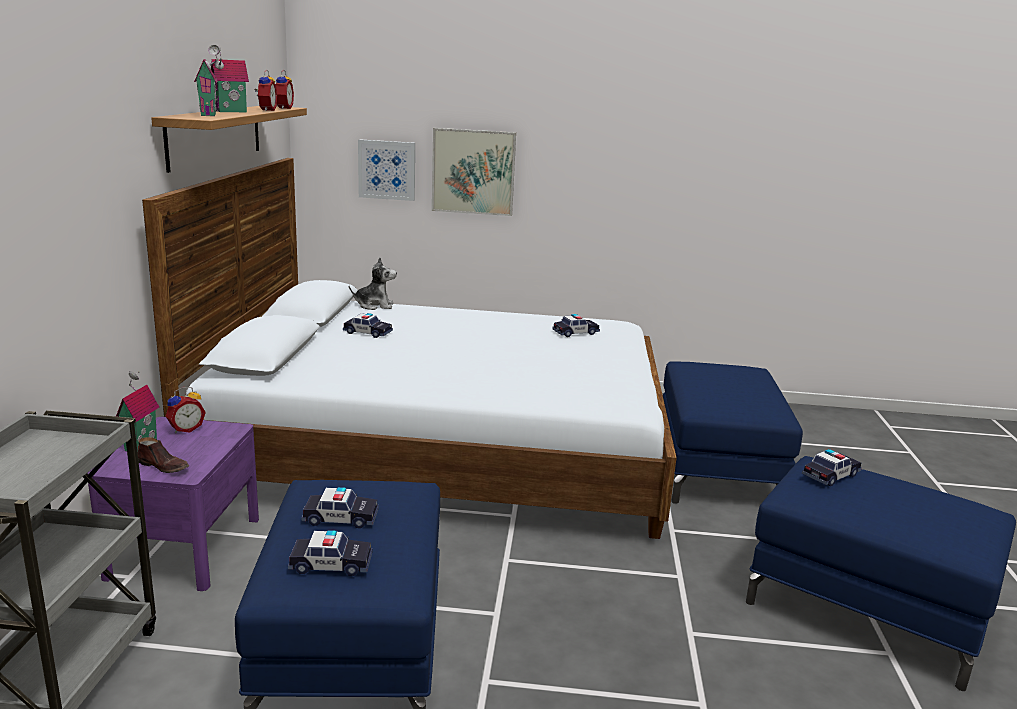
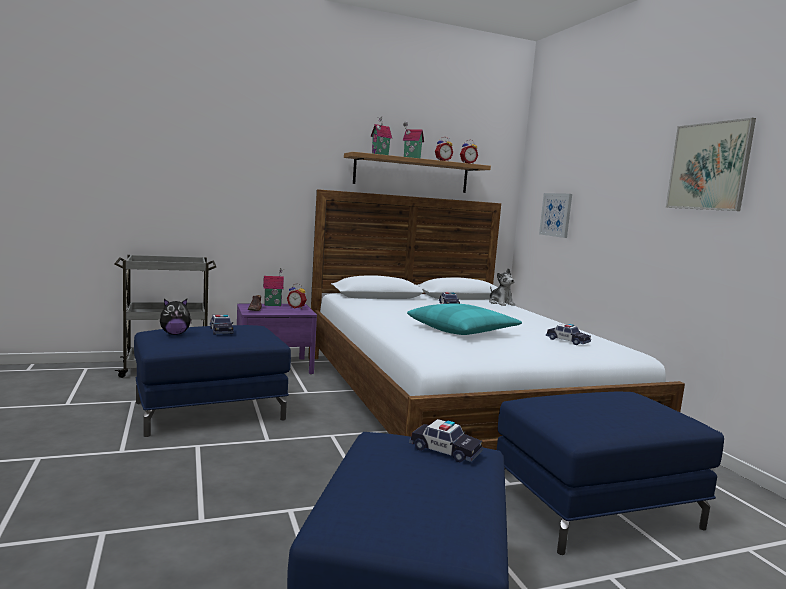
camera: 65 degrees right, 10 degrees down
(331, 564) = (175, 334): toy car -> plush toy
(473, 172) = (600, 215): picture -> picture (709, 166)
(517, 362) = (462, 330): none -> turquoise pillow

